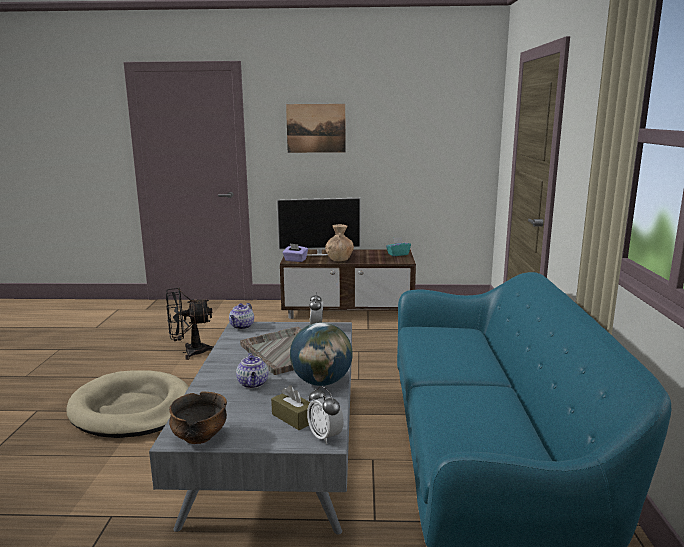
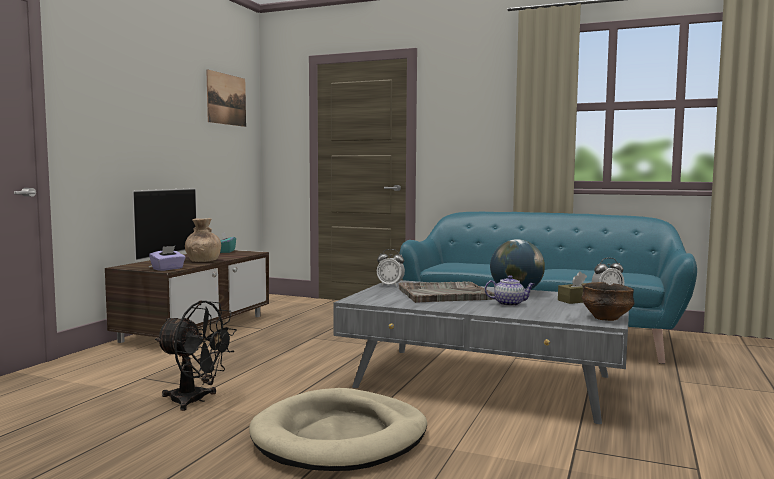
camera: 70 degrees left, 10 degrees down
(189, 352) = (195, 400): black fan -> black fan turned 75 degrees counterclockwise
(242, 326) = (358, 299): teapot -> none
(316, 128) = (127, 103): picture -> picture (226, 99)

